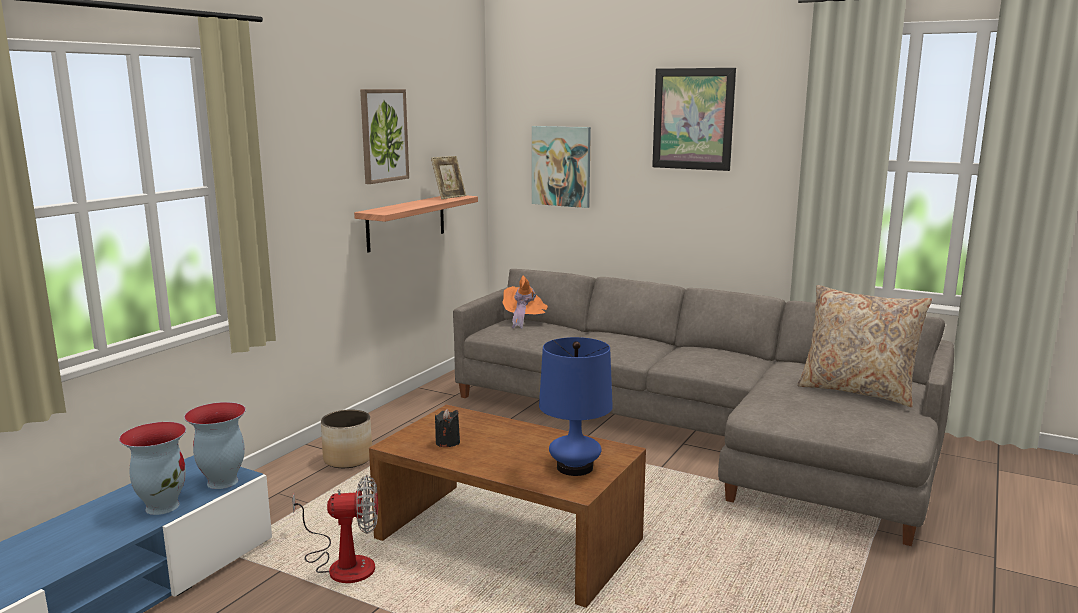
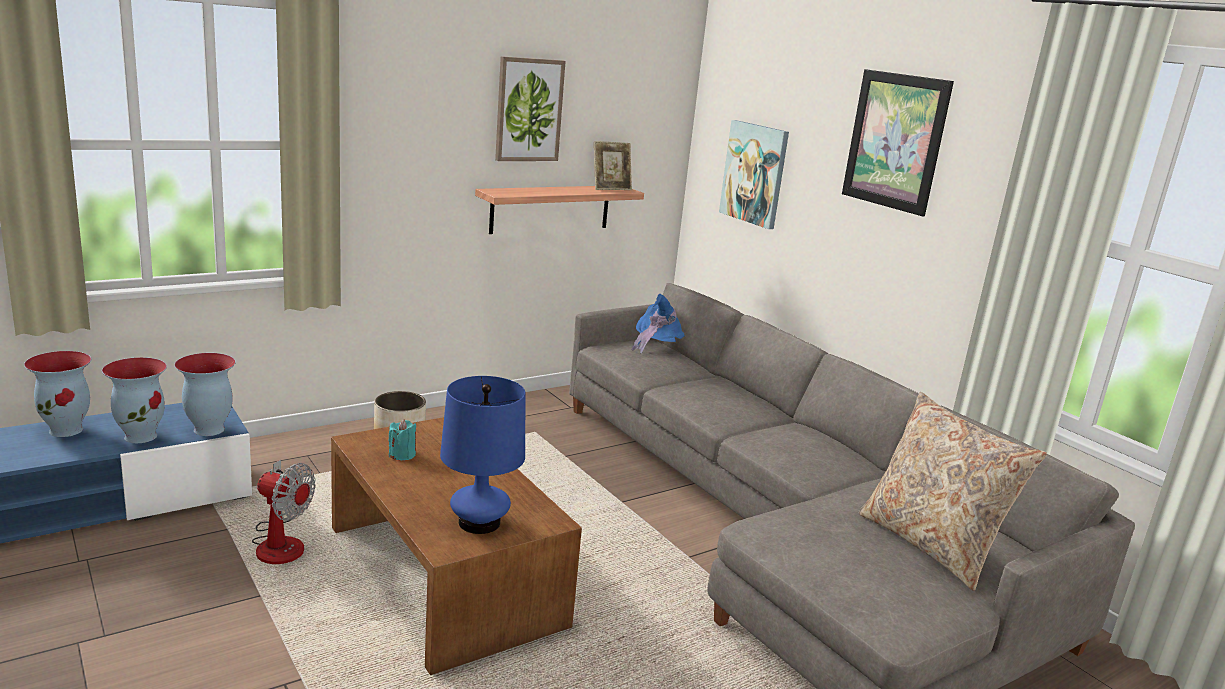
camera: 25 degrees right, 5 degrees up
(74, 524) = (67, 430): none -> vase
(447, 442) = (402, 455): black candle -> turquoise candle
(525, 319) = (660, 343): orange hat -> blue hat

